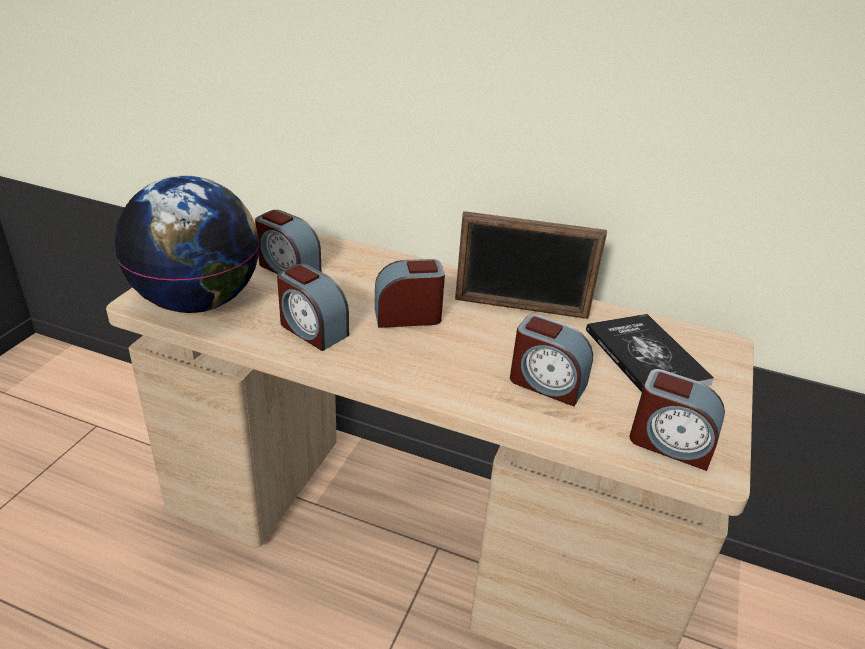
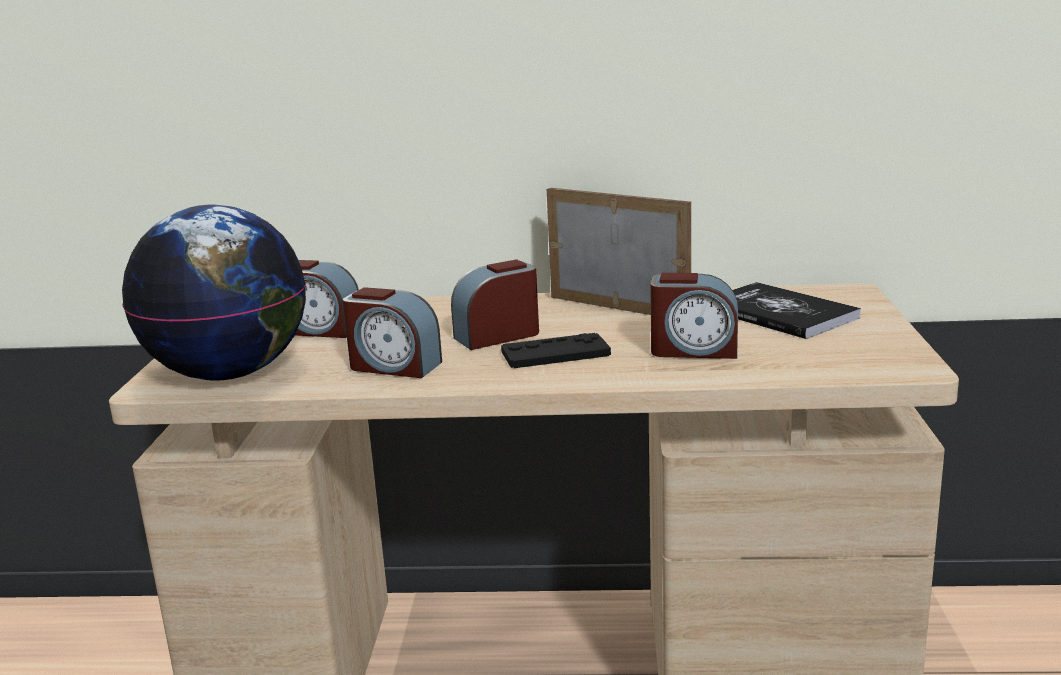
camera: 15 degrees left, 15 degrees down
(437, 352) = (555, 353): none -> black game controller
(521, 308) = (618, 307): picture frame -> picture frame turned 135 degrees counterclockwise
(670, 443) = (854, 361): alarm clock -> none

